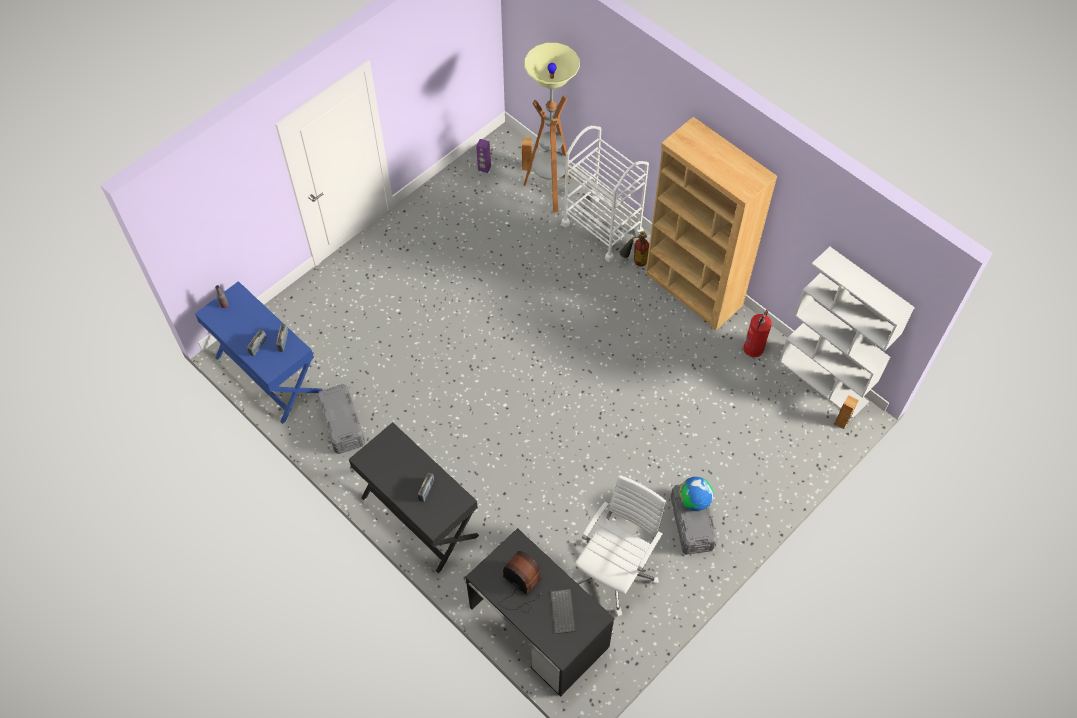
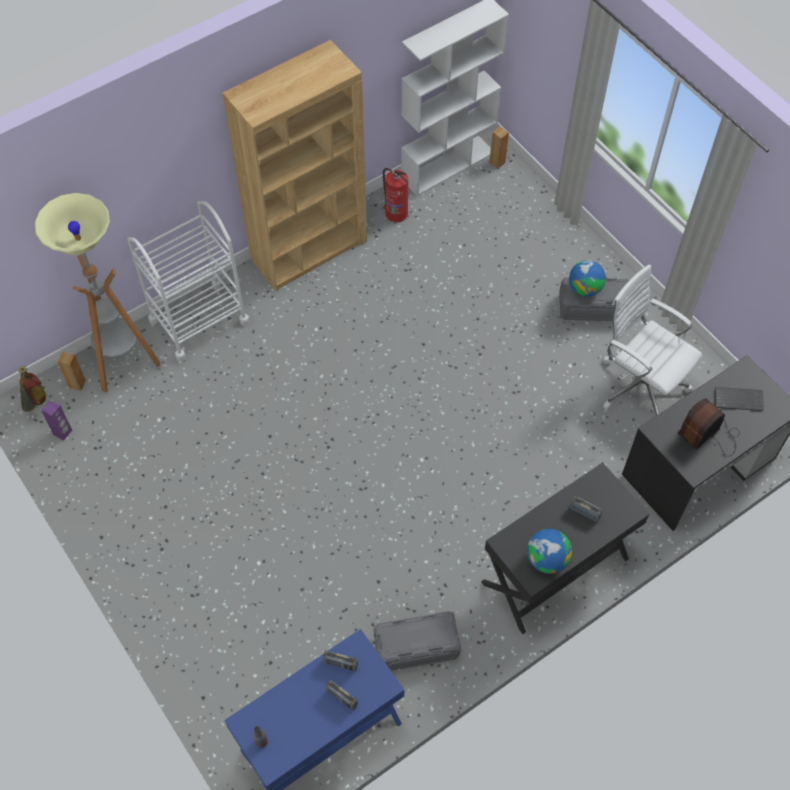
camera: 80 degrees left, 0 degrees up
(381, 466) = (546, 559): none -> globe
(634, 262) = (257, 298): fire extinguisher -> fire extinguisher (37, 405)

